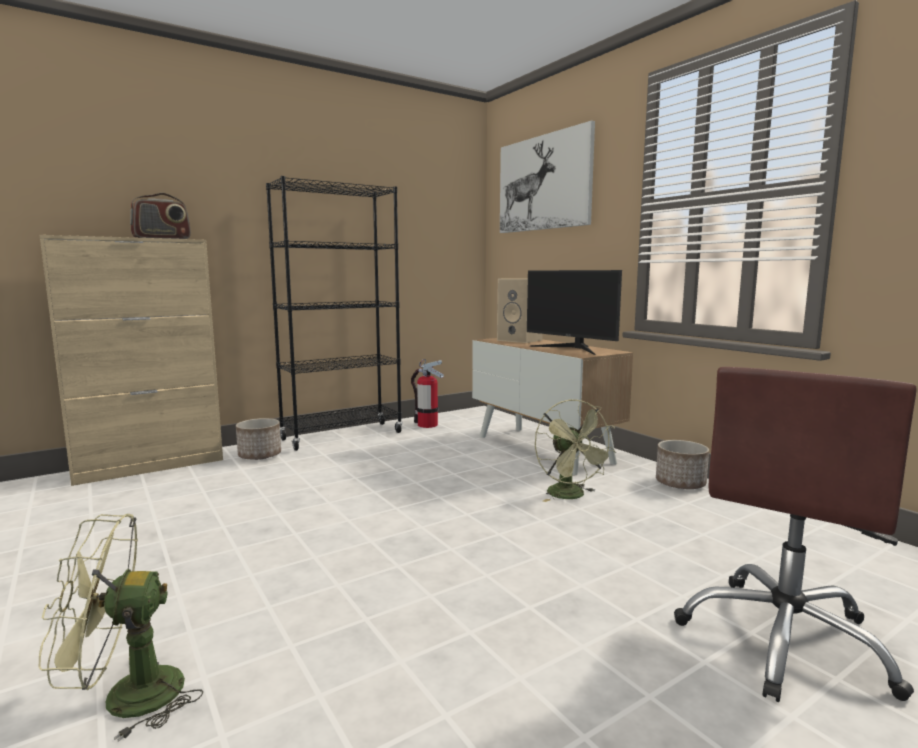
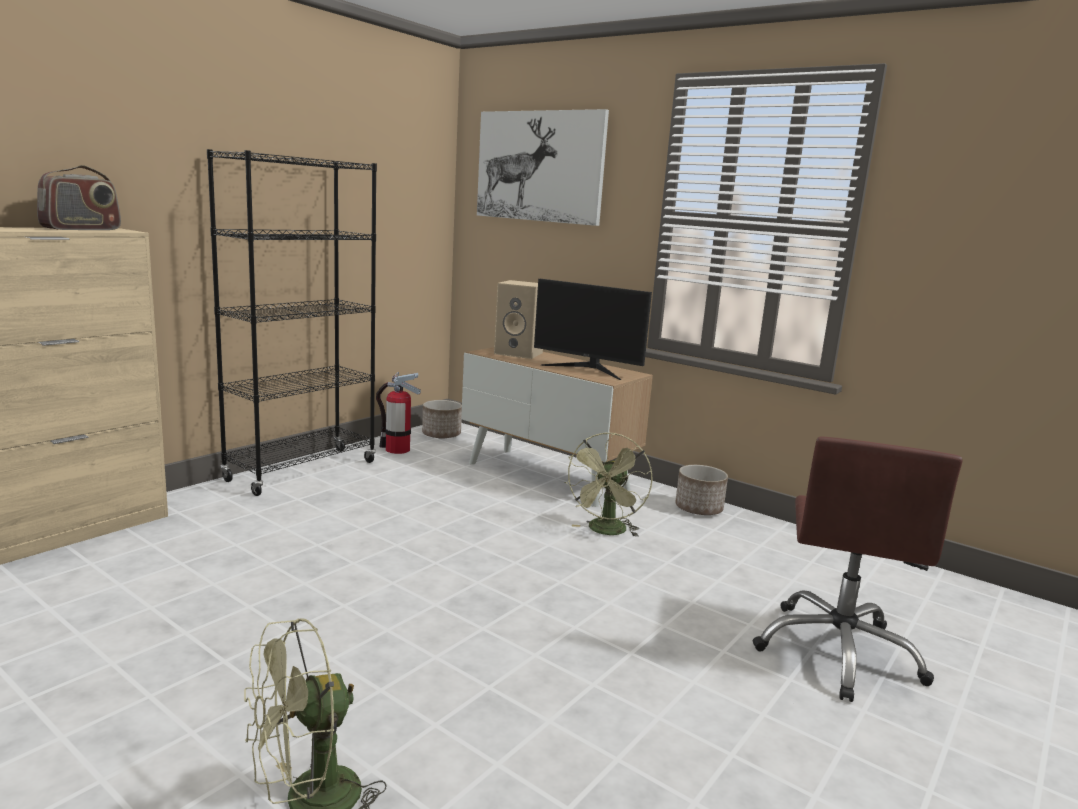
camera: 20 degrees left, 5 degrees up
(260, 455) = (215, 506): planter -> planter (441, 435)
(571, 496) = (606, 532): green fan -> green fan turned 60 degrees clockwise

